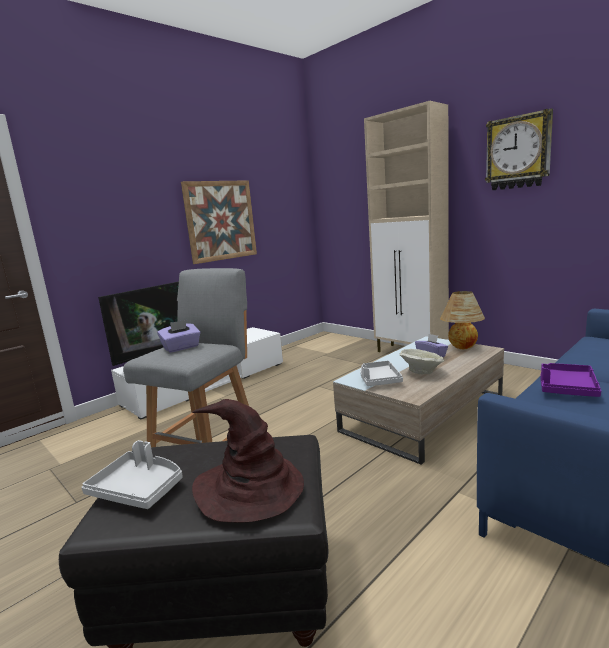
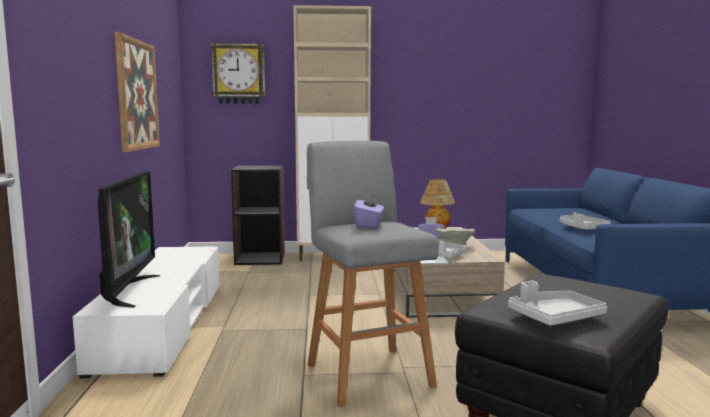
camera: 50 degrees left, 5 degrees down
(250, 488) = (602, 295): brown hat -> none
(355, 344) = (260, 258): none -> black bookcase
(518, 152) = (428, 66): wall clock -> wall clock (239, 74)
(566, 388) = (582, 228): purple tray -> grey tray

